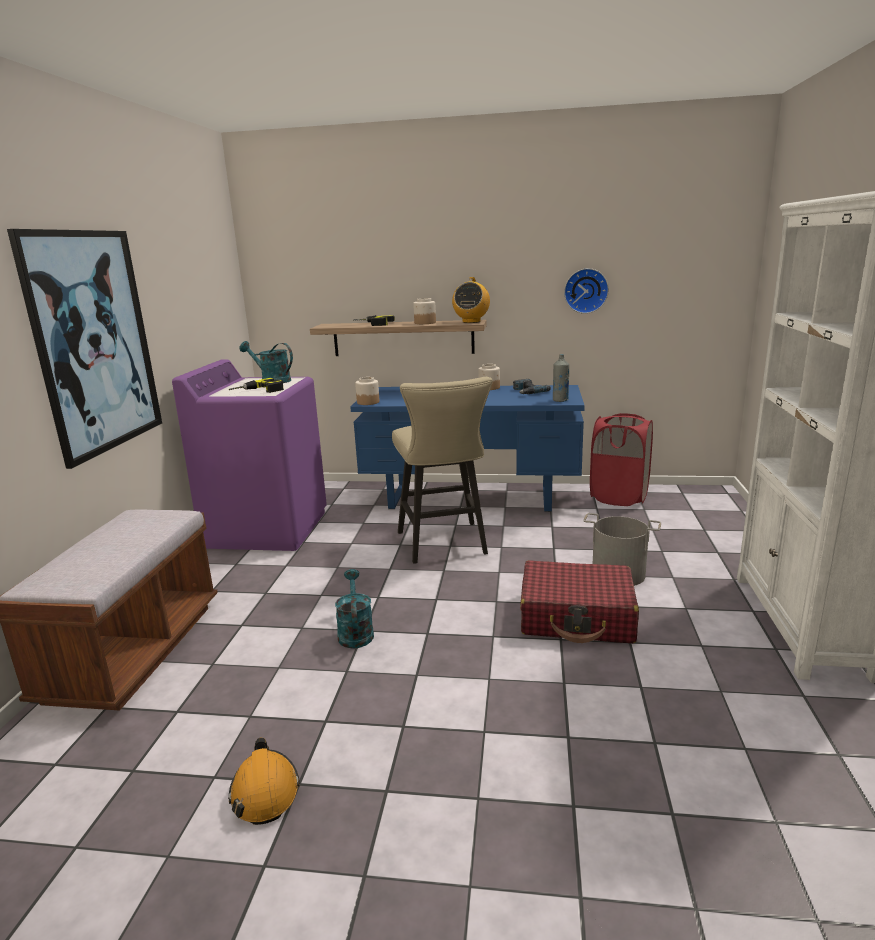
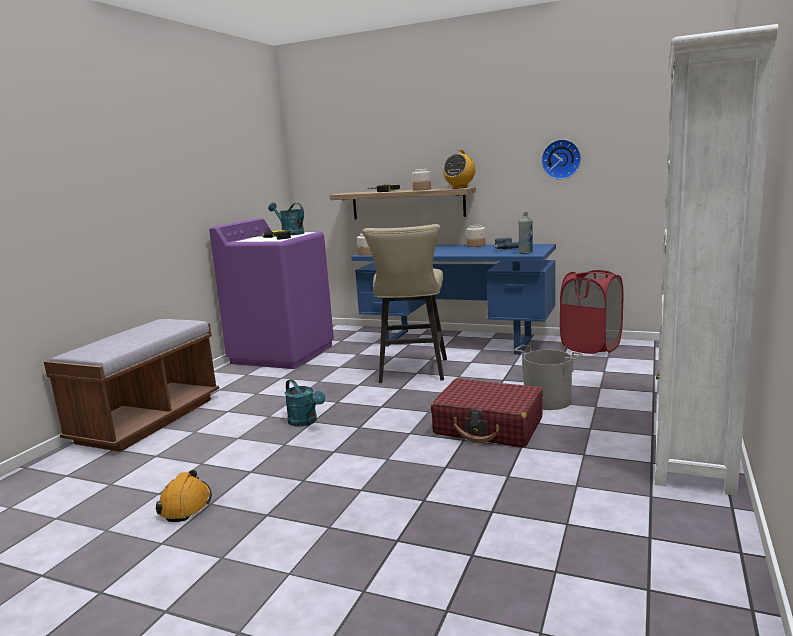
camera: 15 degrees right, 5 degrees down
(94, 342) = (145, 194): picture -> none
(355, 632) = (305, 422): turquoise watering can -> turquoise watering can turned 135 degrees clockwise

